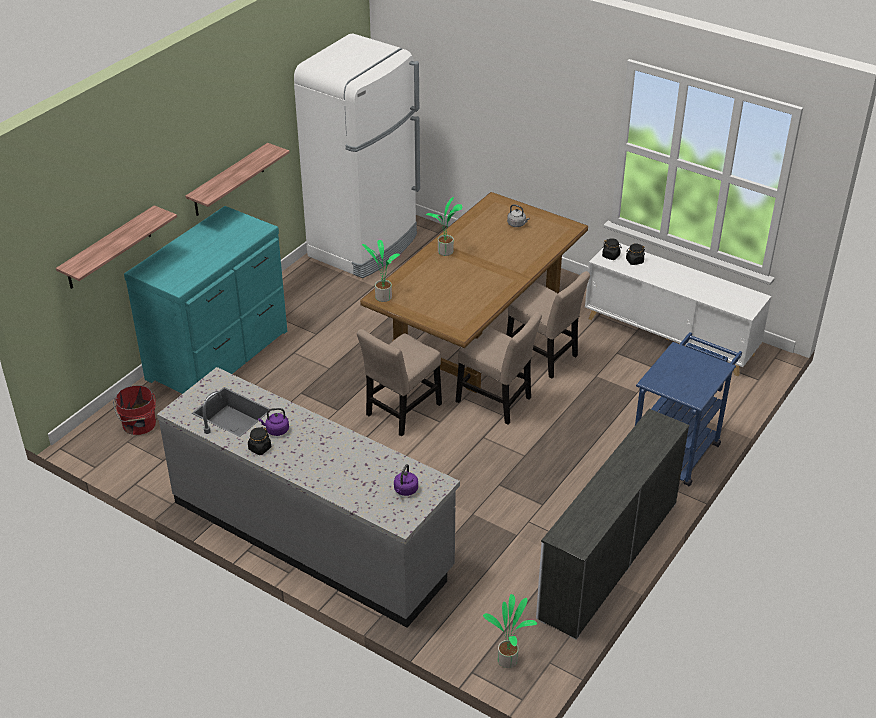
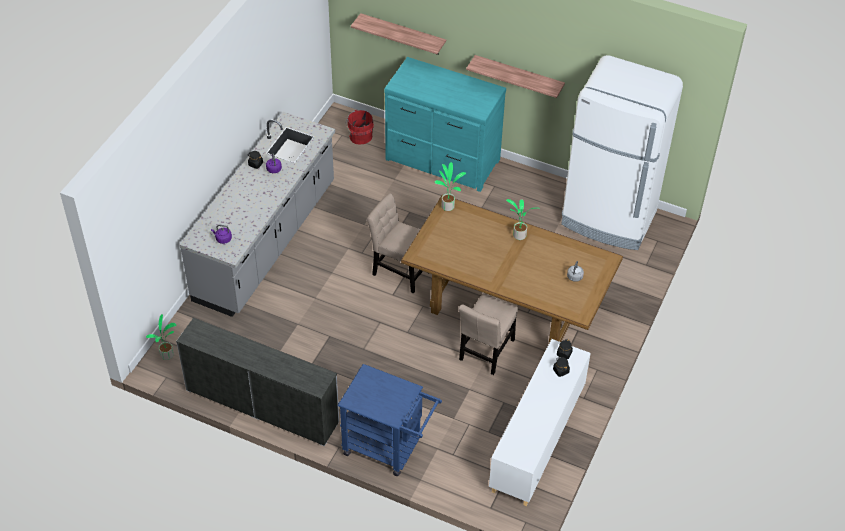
camera: 80 degrees right, 10 degrees up
(496, 402) = (422, 326): beige chair -> none

